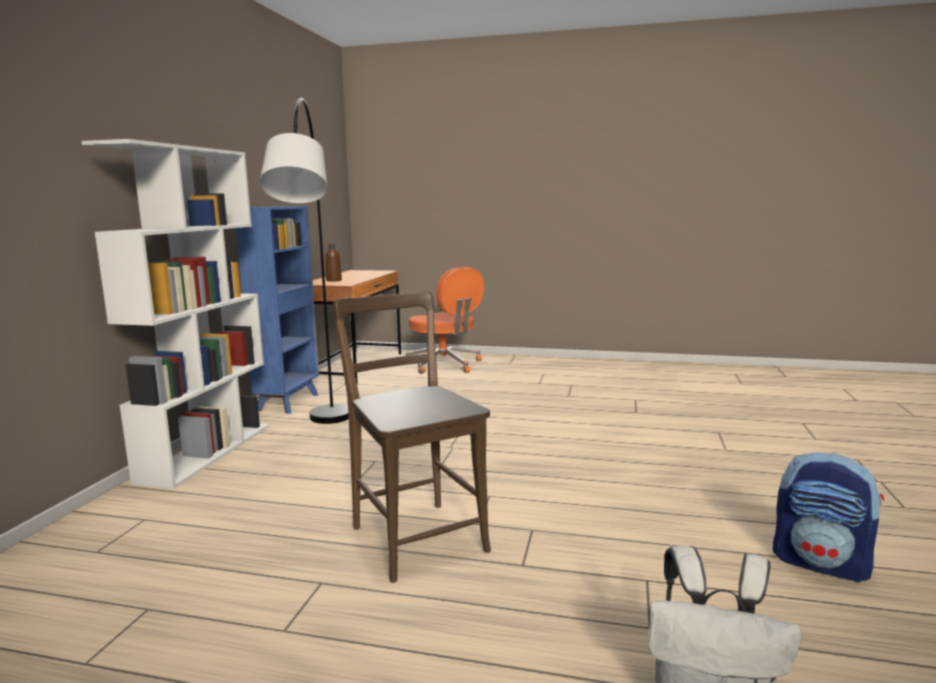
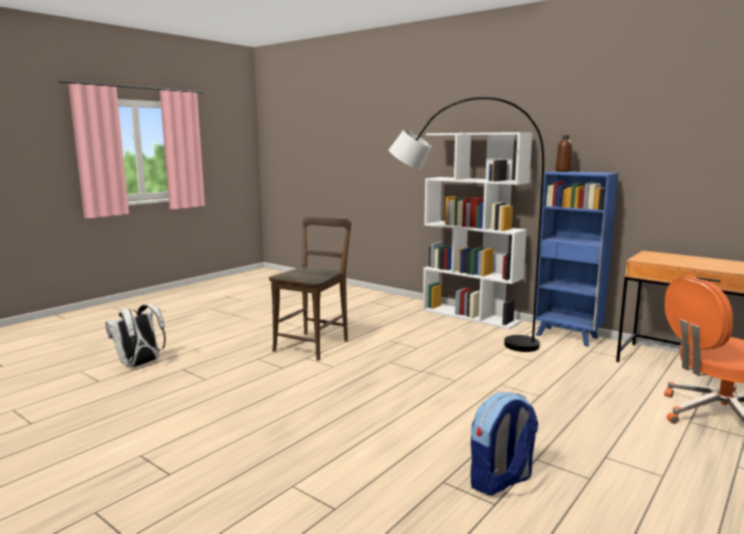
camera: 115 degrees right, 0 degrees up
(334, 280) = (676, 258): brown bottle -> brown bottle (563, 171)
(415, 535) = (314, 344): brown chair -> brown chair turned 60 degrees counterclockwise
(821, 563) = (134, 428): backpack -> backpack (500, 481)

